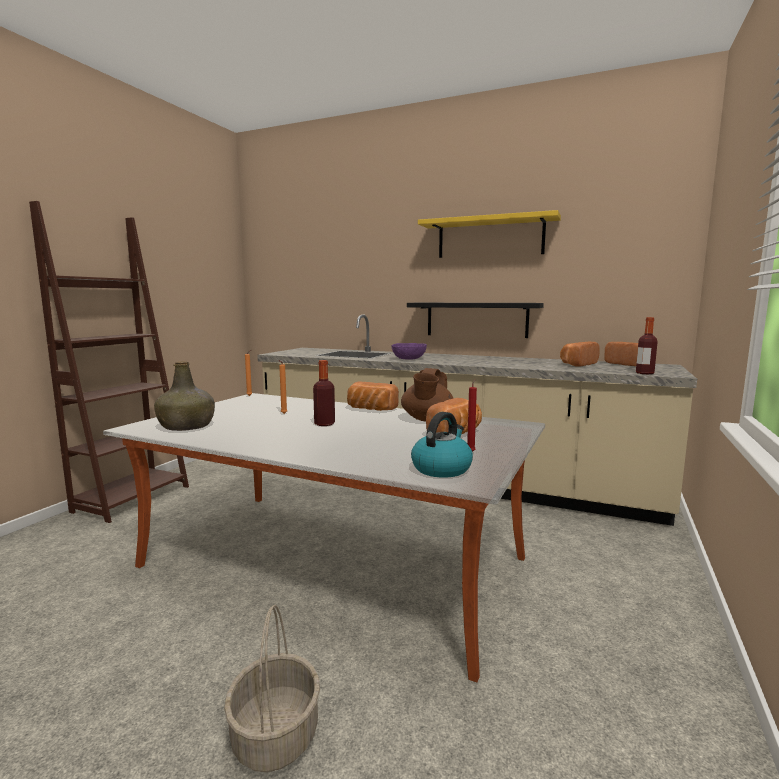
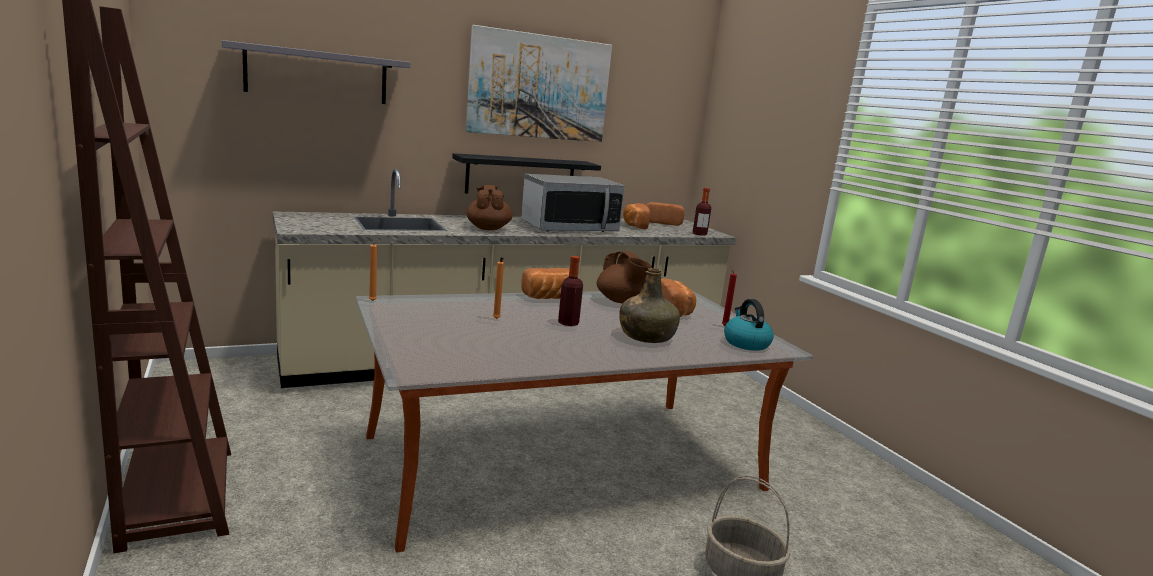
camera: 50 degrees left, 5 degrees up
(187, 426) = (464, 356): green bottle -> green bottle (646, 336)
(326, 254) = (317, 75): none -> grey shelf
(409, 359) = (488, 228): purple bowl -> brown teapot
(489, 362) = (569, 228): none -> microwave
(490, 238) = (539, 87): yellow shelf -> picture

